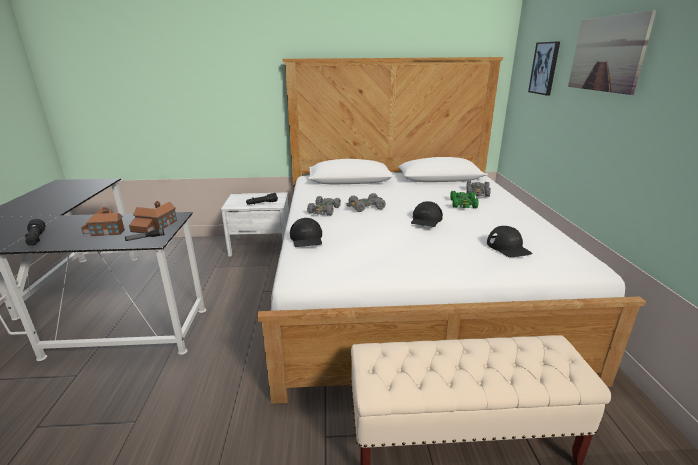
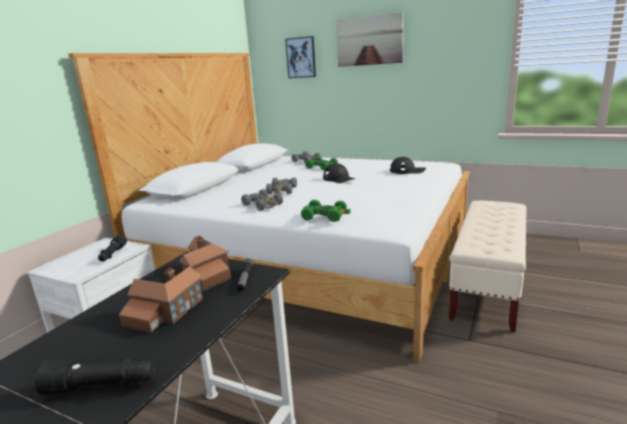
camera: 60 degrees left, 5 degrees down
(306, 238) = (325, 216): black cap -> green toy car

